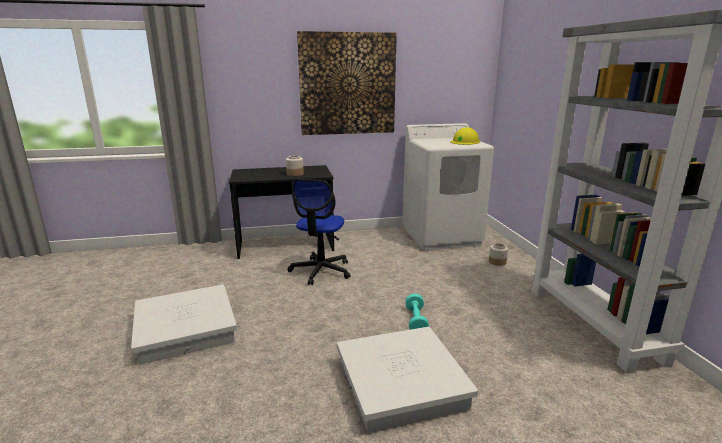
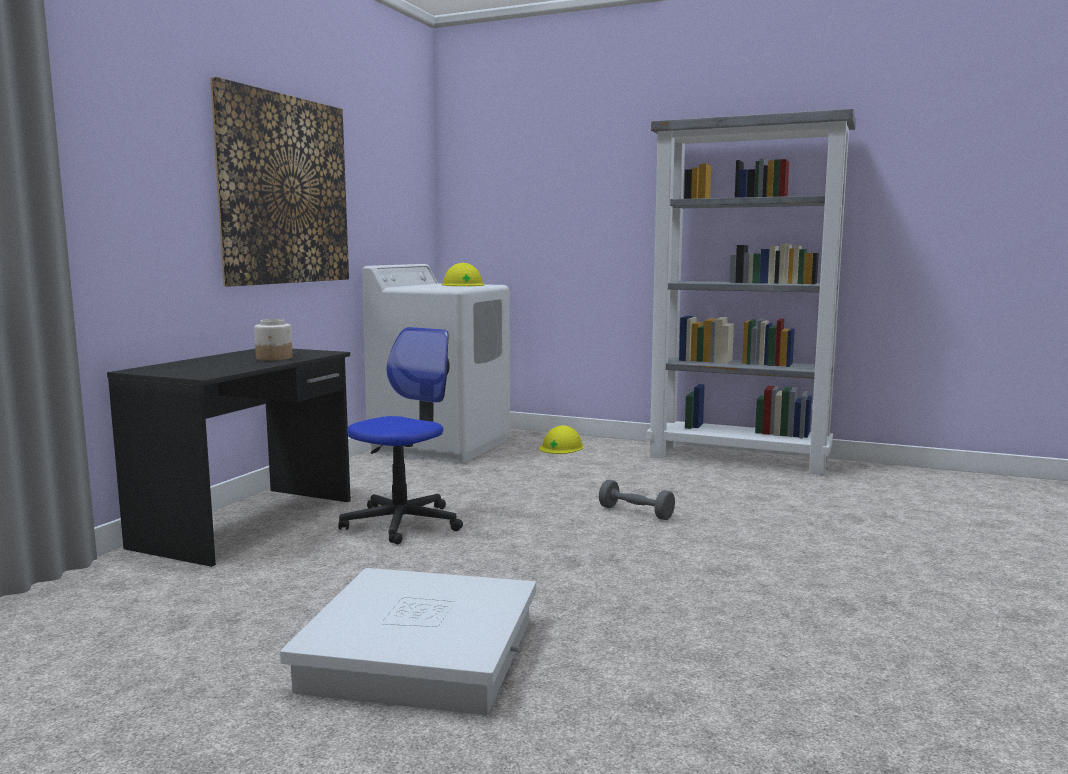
camera: 55 degrees left, 10 degrees down
(321, 271) = (402, 523): office chair -> office chair turned 105 degrees counterclockwise
(401, 384) = (756, 552): white storage box -> none
(416, 321) = (636, 512): turquoise dumbbell -> grey dumbbell
(497, 262) = (561, 447): jar -> yellow hard hat

